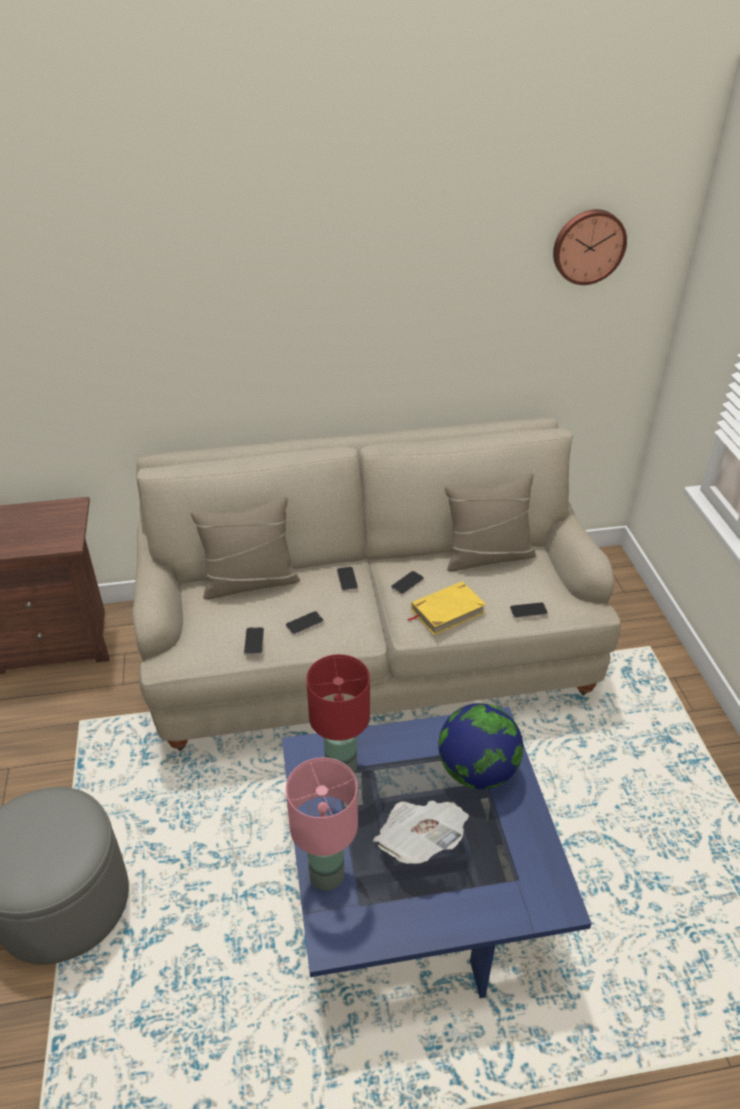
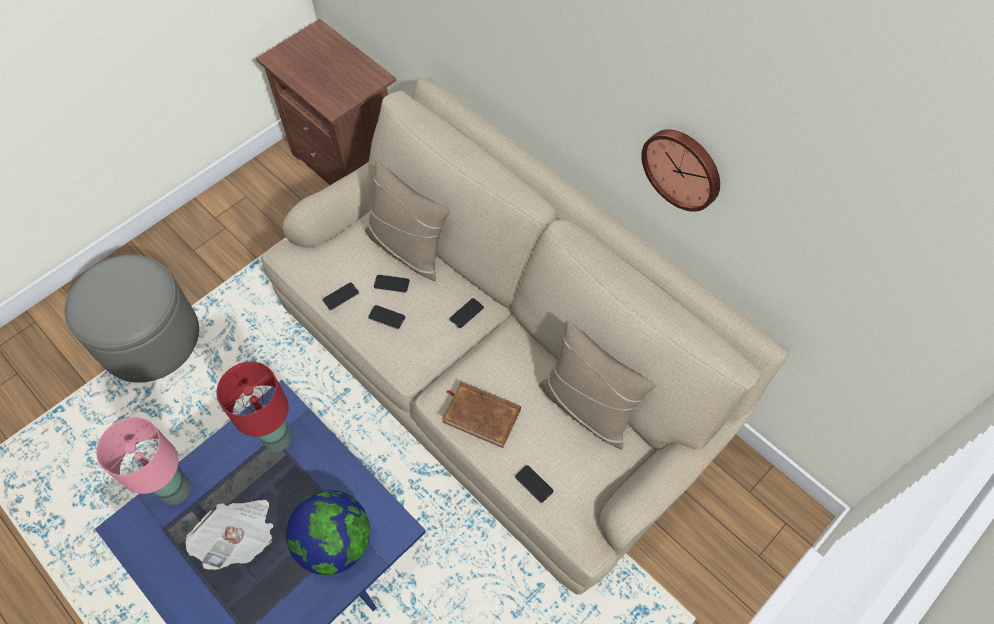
camera: 55 degrees right, 20 degrees up
(407, 583) = (495, 362): phone -> phone (391, 284)
(447, 611) = (481, 415): yellow book -> brown book
(588, 246) = (903, 221): wall clock -> wall clock (683, 168)

